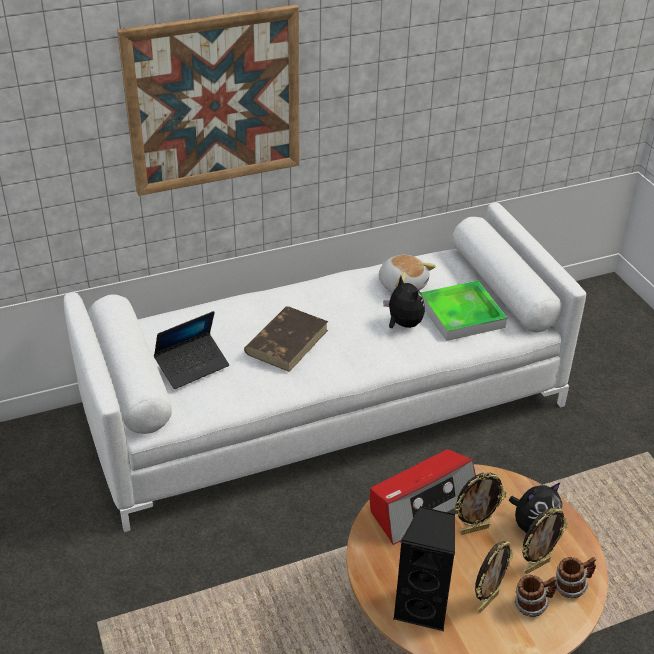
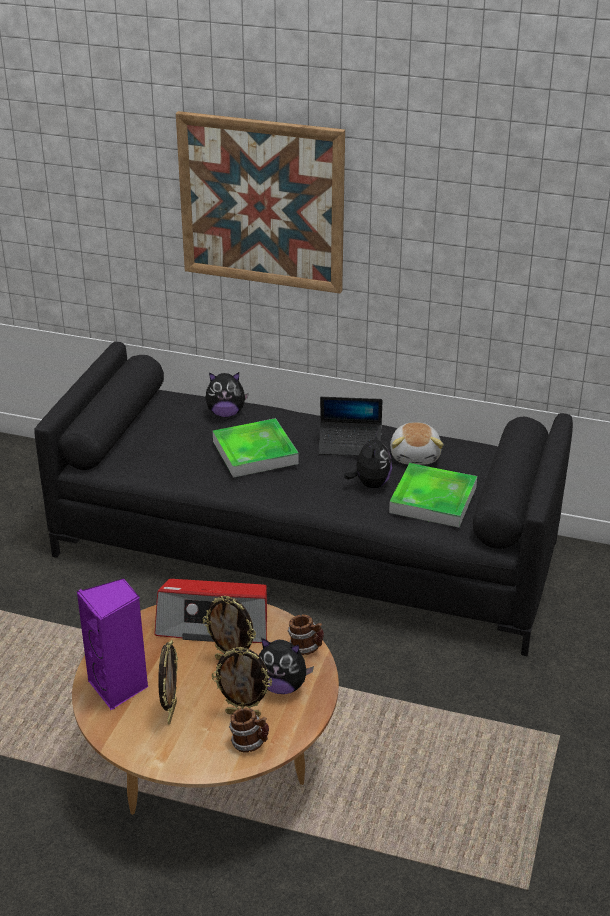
camera: 40 degrees right, 5 degrees down
(192, 366) = (163, 438): laptop -> laptop (350, 445)
(215, 318) = (226, 413): none -> plush toy
(287, 341) = (255, 452): brown book -> tray
(326, 407) = (306, 548): white sofa -> black sofa
(423, 607) = (119, 687): black speaker -> purple speaker
(487, 601) = (170, 712): picture frame -> picture frame turned 75 degrees counterclockwise
(532, 605) = (201, 736): mug -> mug (306, 648)

